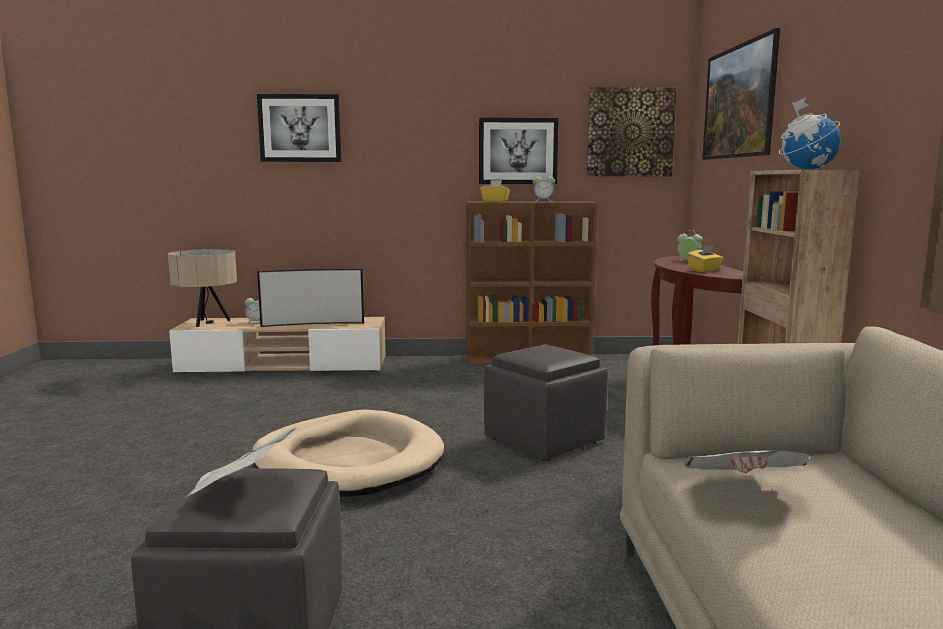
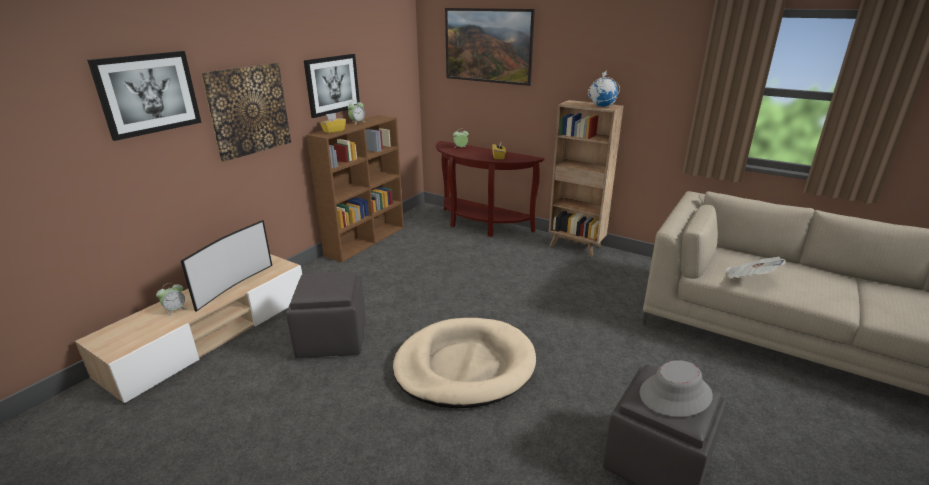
camera: 55 degrees left, 15 degrees up
(207, 323) = (124, 336): beige table lamp -> none
(243, 490) = (675, 395): newspaper -> grey hat
(542, 440) = (502, 291): grey ottoman -> grey ottoman (331, 339)
(630, 132) = (391, 59): picture -> picture (248, 110)

